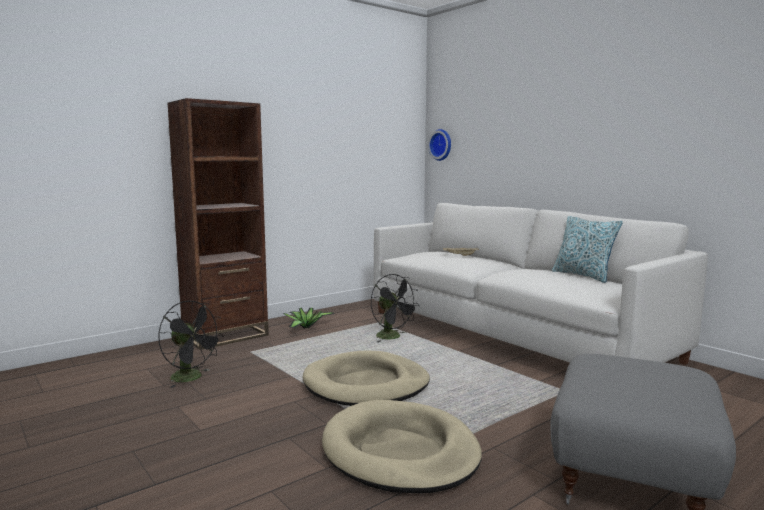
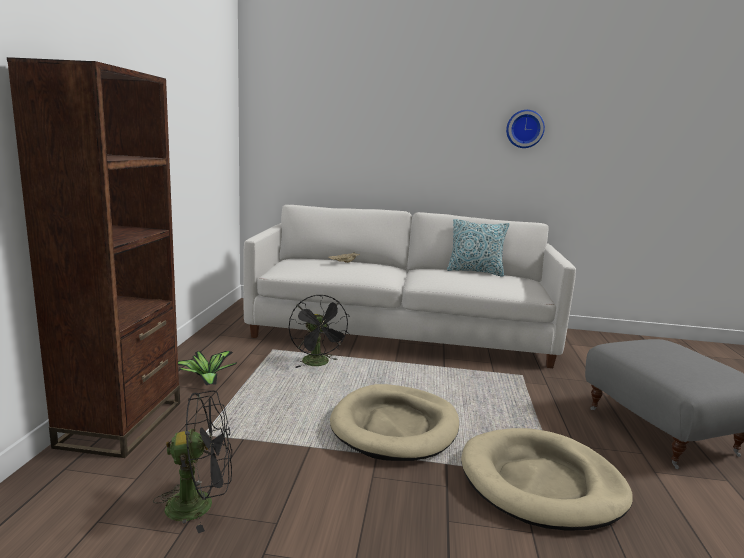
camera: 45 degrees left, 5 degrees up
(392, 337) = (318, 364): black fan -> black fan turned 60 degrees clockwise
(441, 145) = (266, 137): wall clock -> wall clock (524, 129)

